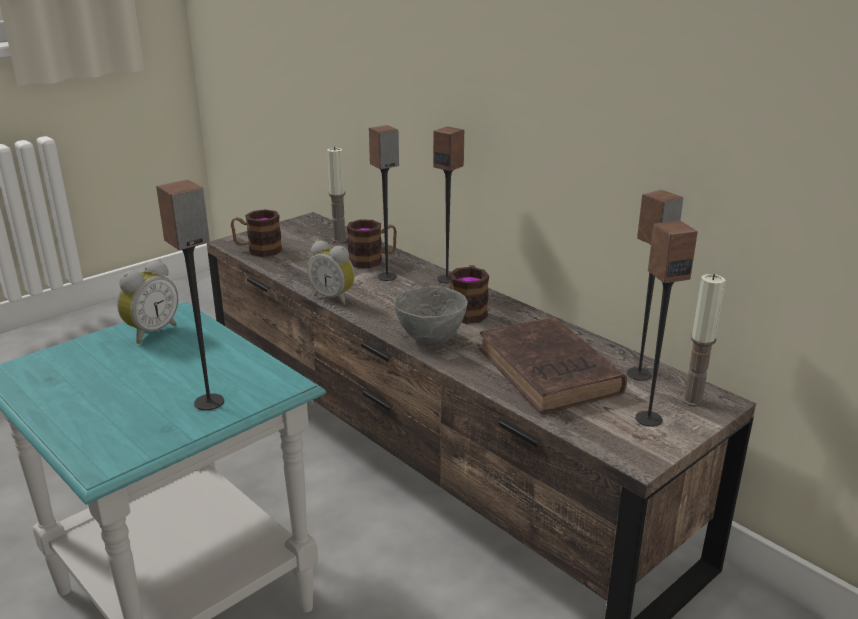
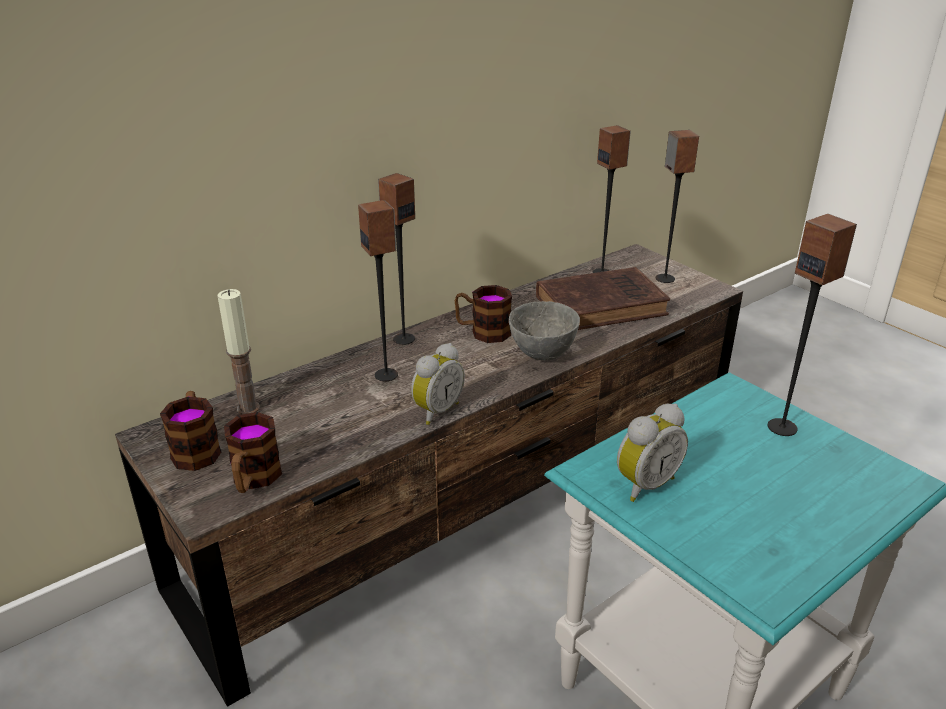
camera: 85 degrees left, 5 degrees up
(151, 332) = (644, 484): alarm clock -> alarm clock turned 105 degrees clockwise
(372, 260) = (332, 383): mug -> mug (196, 448)
(692, 400) = (637, 261): candle -> none

